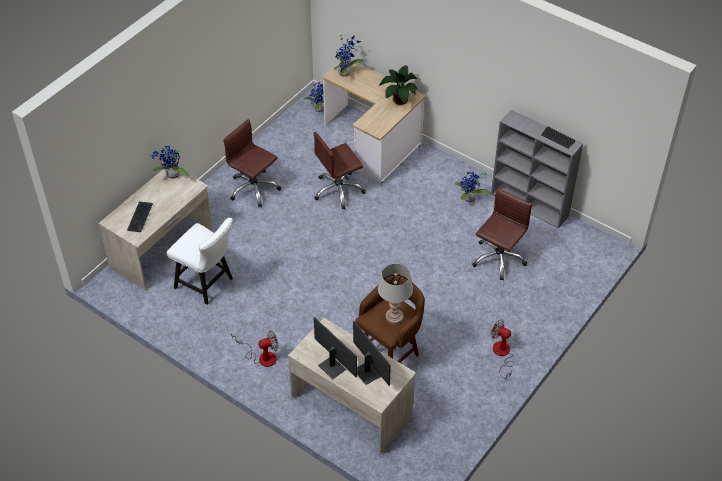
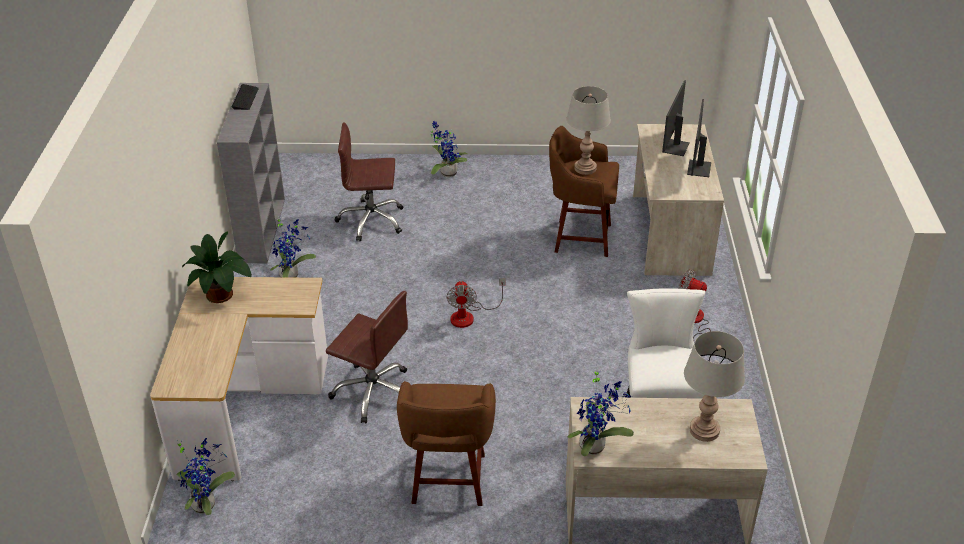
camera: 125 degrees left, 10 degrees down
(139, 217) = (704, 430): keyboard -> grey table lamp
(253, 189) = (448, 481): brown office chair -> brown stool
(346, 72) = (192, 375): potted plant -> potted plant (447, 173)
(502, 354) = (499, 174): fan -> fan (469, 316)

